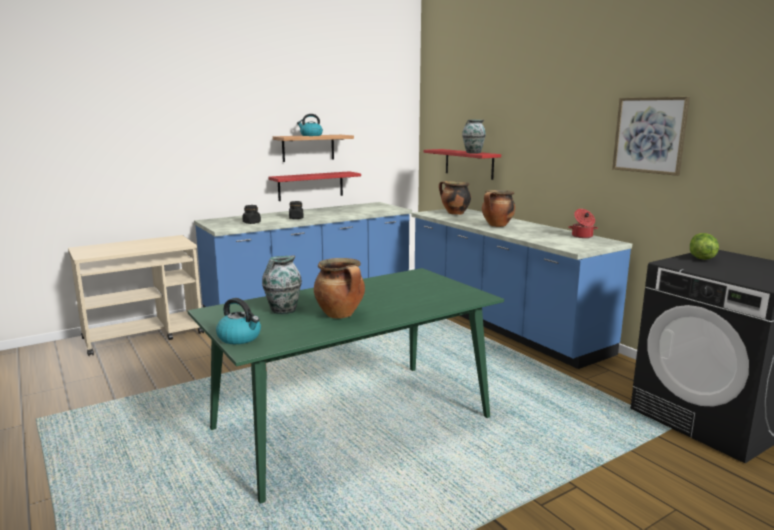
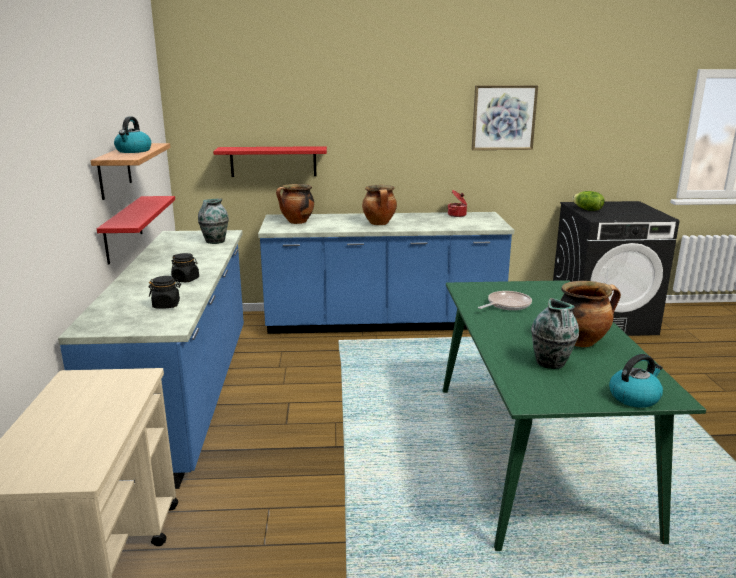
camera: 60 degrees left, 5 degrees up
(395, 287) = (506, 305): none -> frying pan
(473, 153) = (297, 148): vase -> vase (214, 241)

